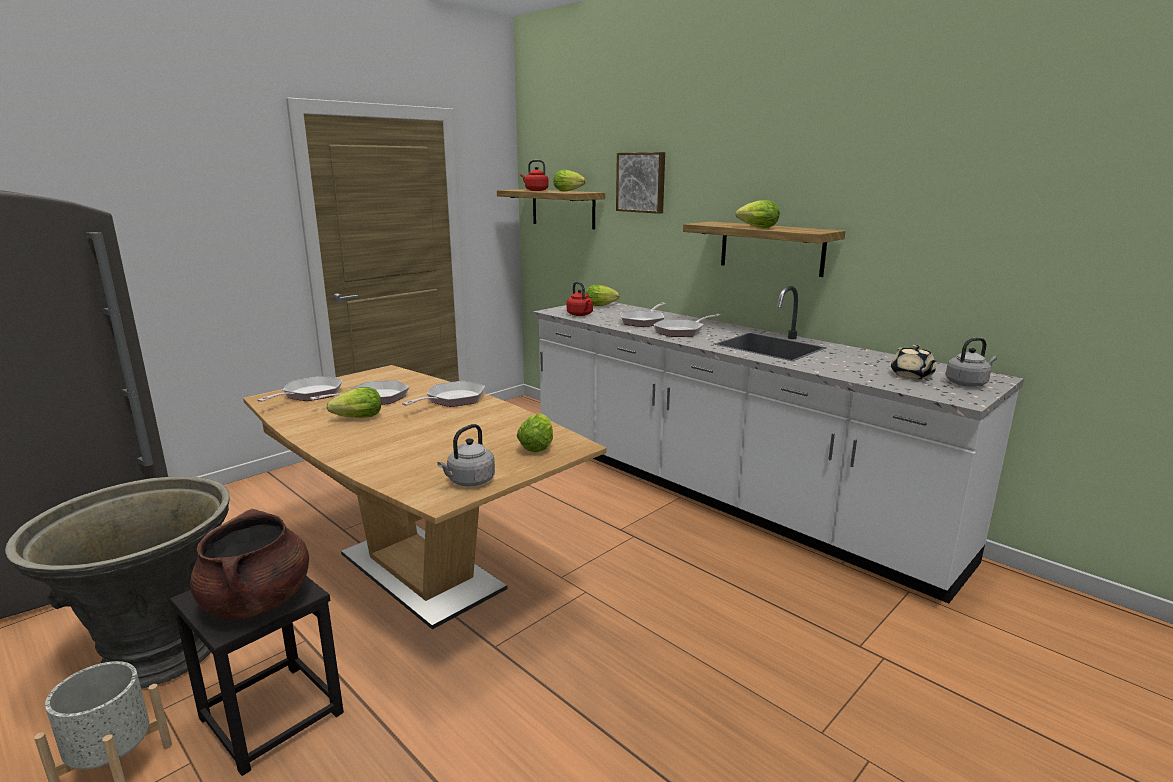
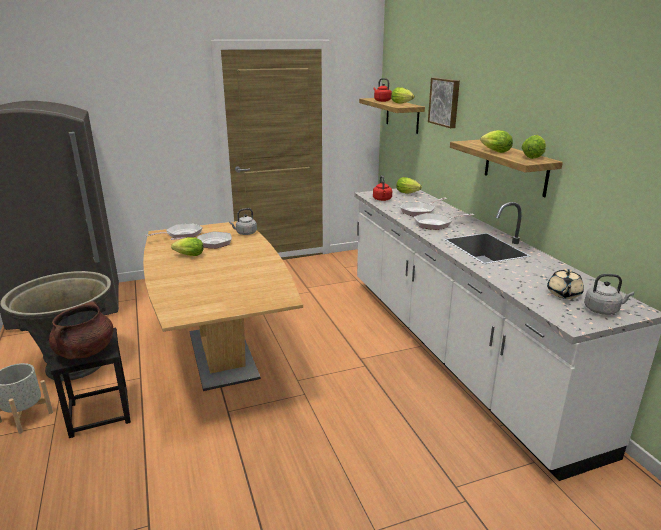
camera: 25 degrees right, 5 degrees up
(452, 400) = (251, 252): frying pan -> none
(469, 481) = (202, 310): grey kettle -> grey kettle (245, 233)
(537, 446) = (264, 294): lettuce -> lettuce (533, 157)

